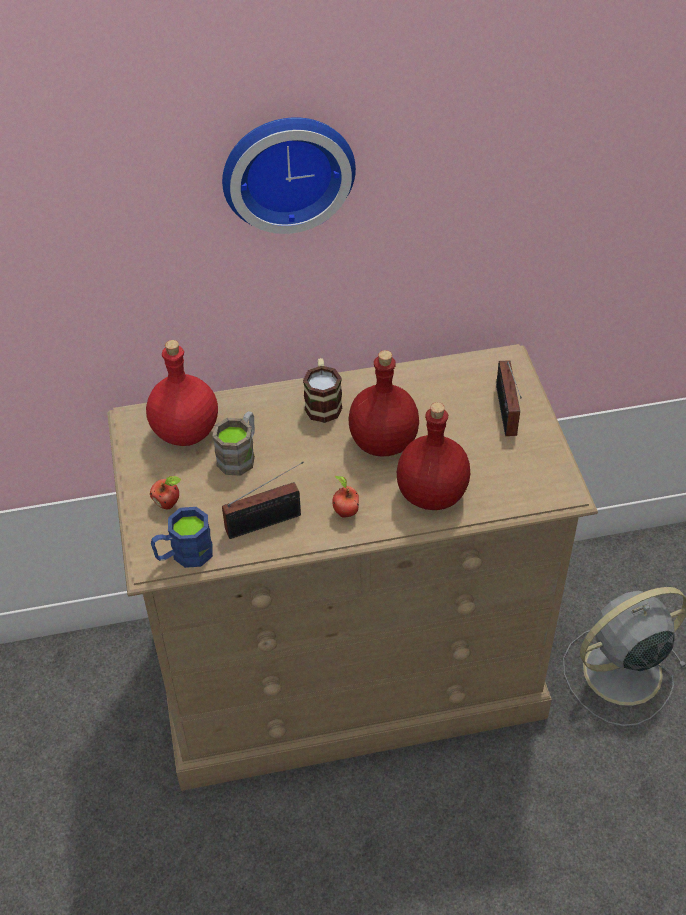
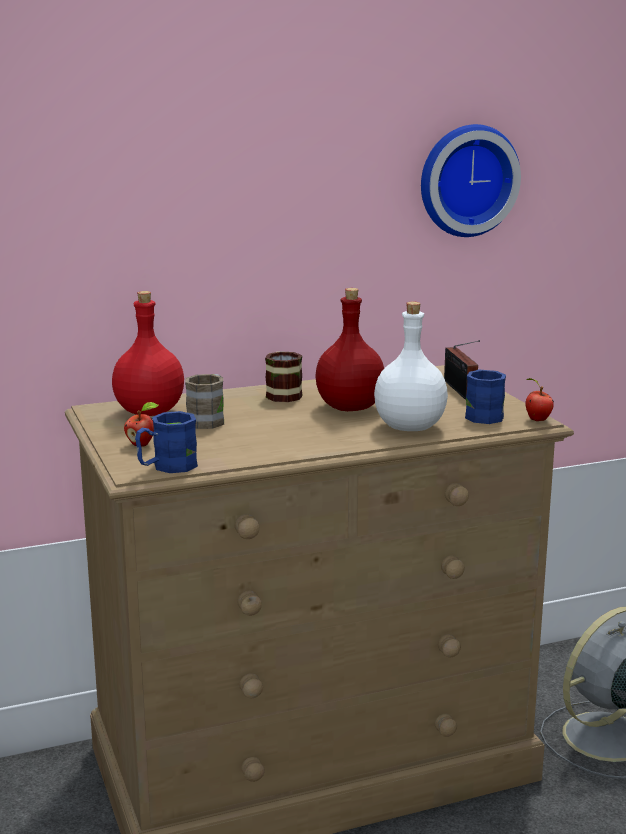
camera: 10 degrees left, 30 degrees down
(267, 522) = (249, 447): radio -> none
(287, 169) = (247, 144): wall clock -> wall clock (466, 180)
(345, 512) = (327, 439): apple -> apple (536, 419)
(432, 493) = (410, 427): red bottle -> white bottle
(512, 473) = (482, 414): none -> blue mug

